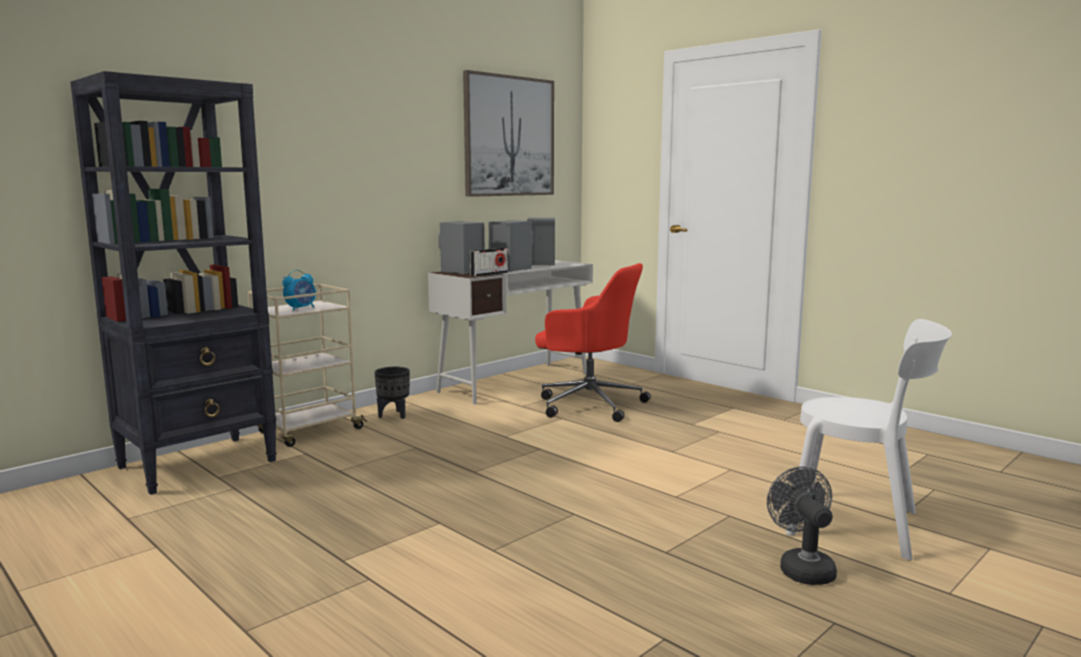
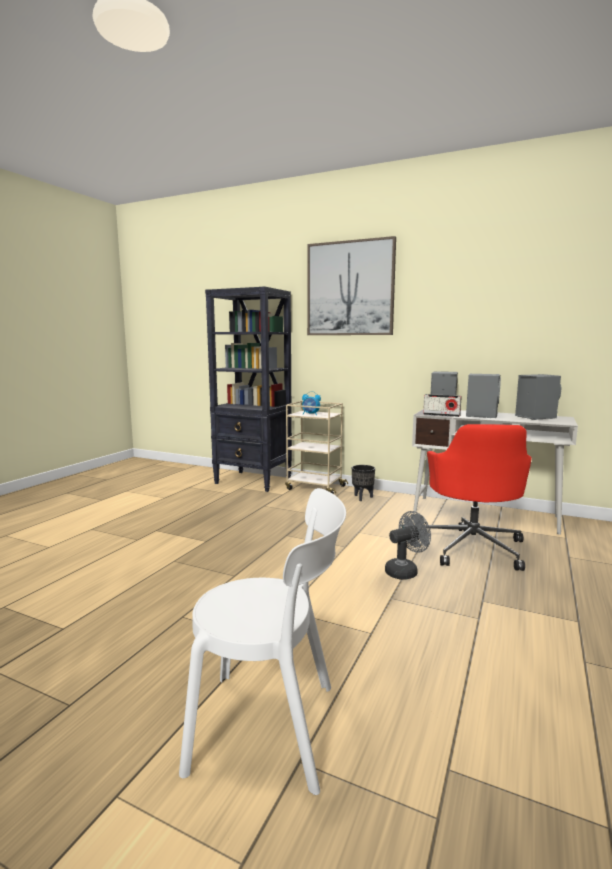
camera: 70 degrees right, 0 degrees up
(509, 136) = (531, 299): picture -> picture (350, 288)
(802, 568) = (164, 685): grey fan -> grey fan (405, 571)
(861, 524) = (272, 728): white chair -> white chair turned 90 degrees counterclockwise

